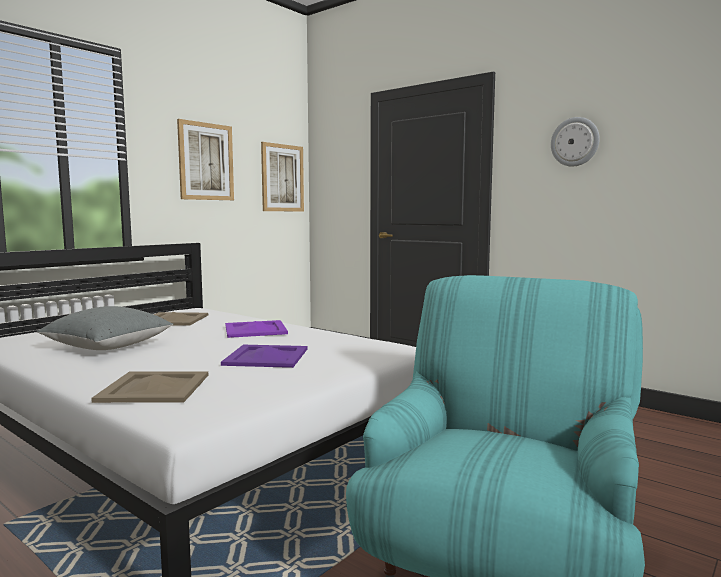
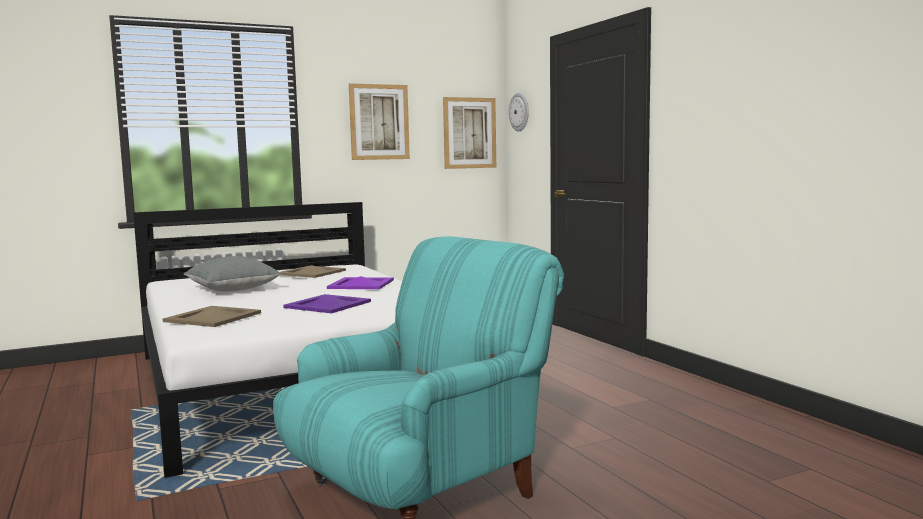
camera: 25 degrees right, 0 degrees up
(575, 142) = (718, 85): wall clock -> wall clock (519, 112)

